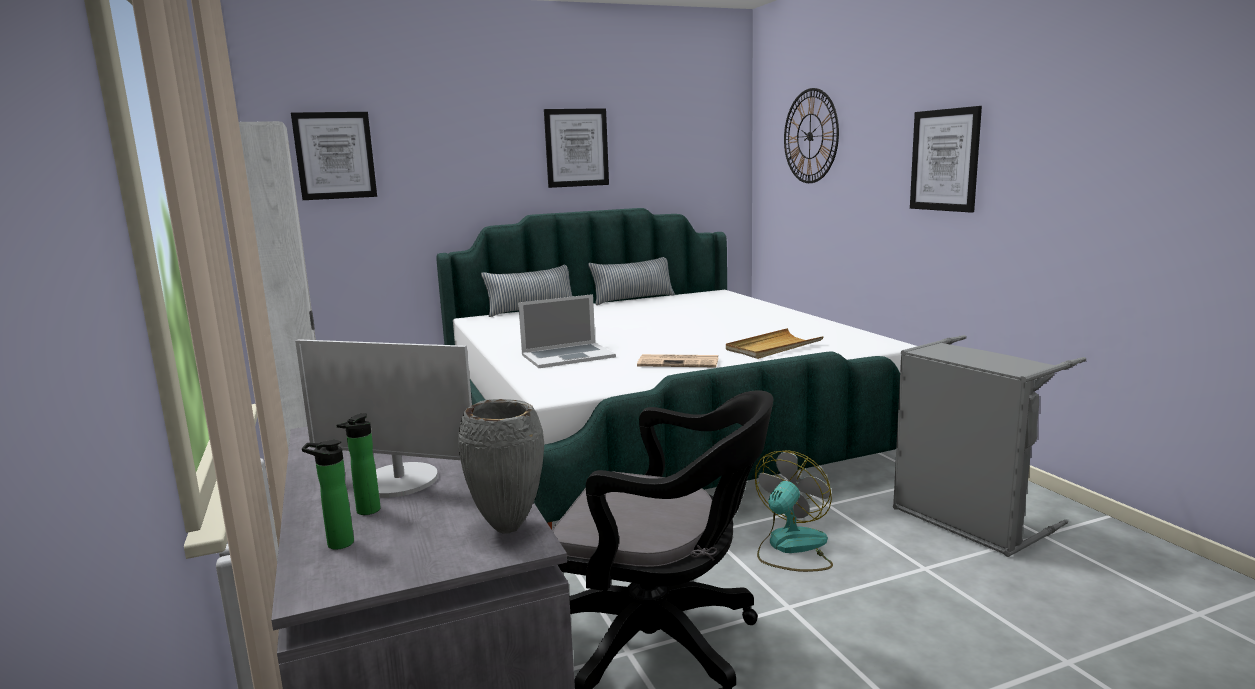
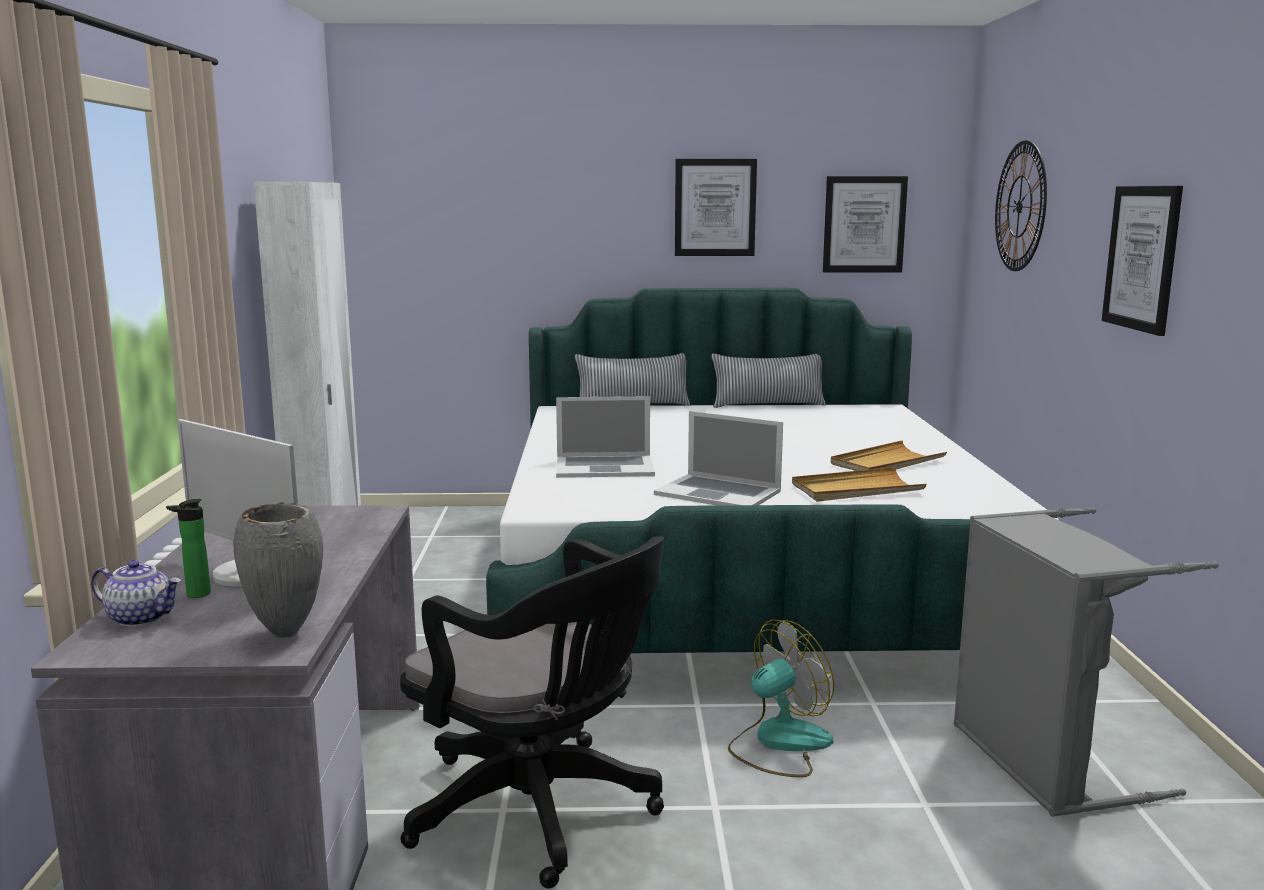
camera: 20 degrees right, 0 degrees up
(335, 155) = (427, 208): picture -> picture (864, 224)
(336, 544) = (141, 618): bottle -> teapot
(679, 362) = (718, 493): newspaper -> laptop
(768, 327) = (886, 463): none -> beige tray

